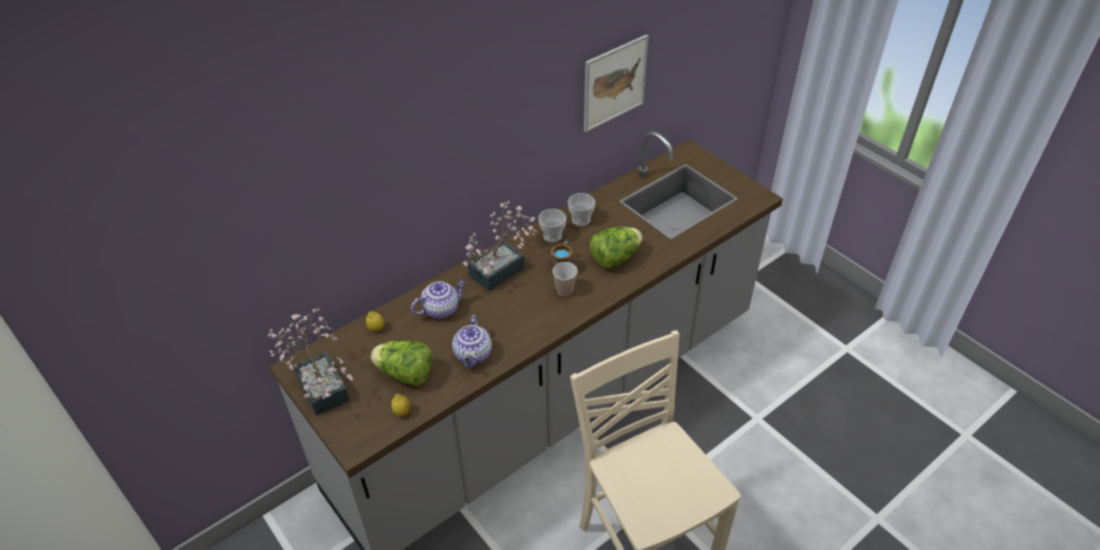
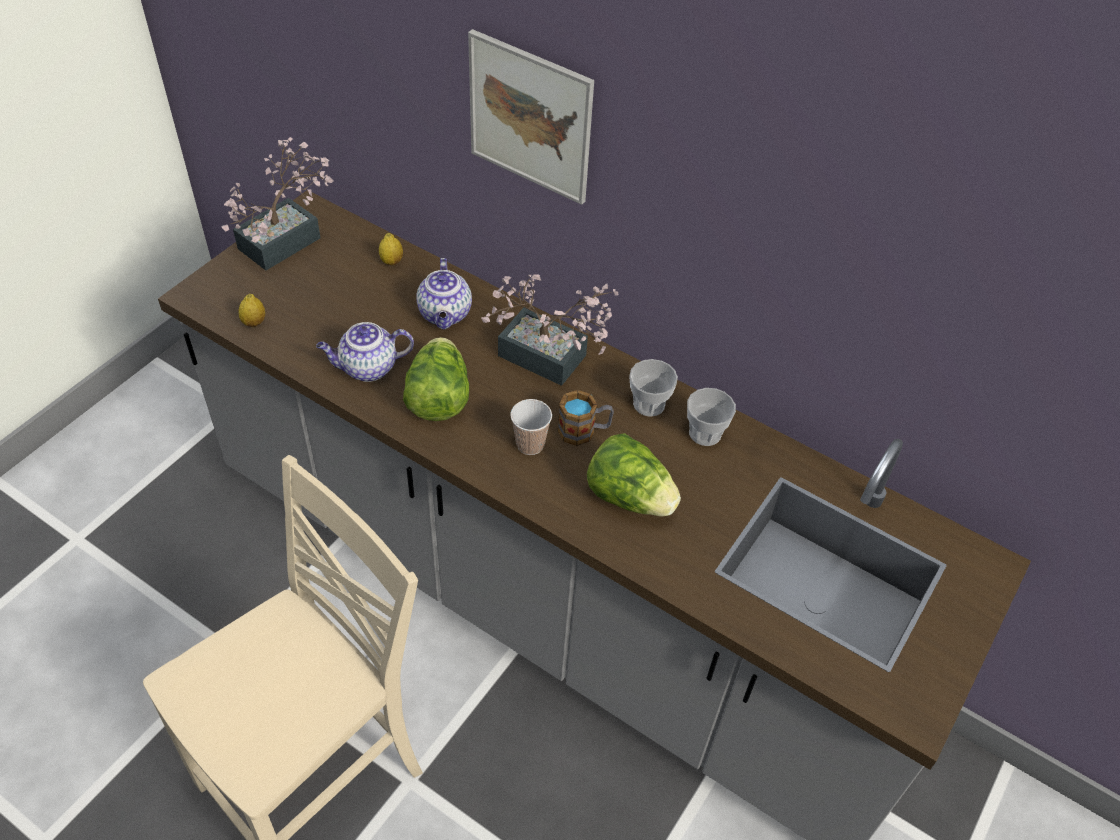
camera: 70 degrees right, 5 degrees up
(405, 374) = (318, 309): lettuce -> lettuce (438, 398)
(441, 309) = (445, 315): teapot -> teapot turned 45 degrees clockwise
(614, 83) = (897, 305): picture -> picture (530, 117)

